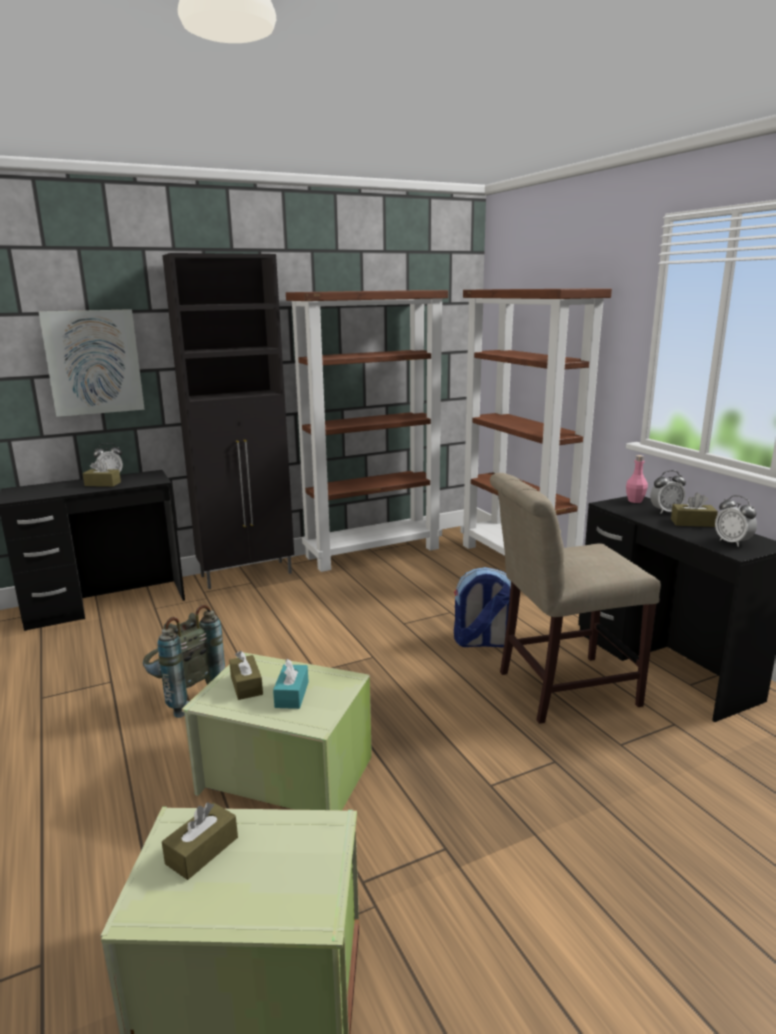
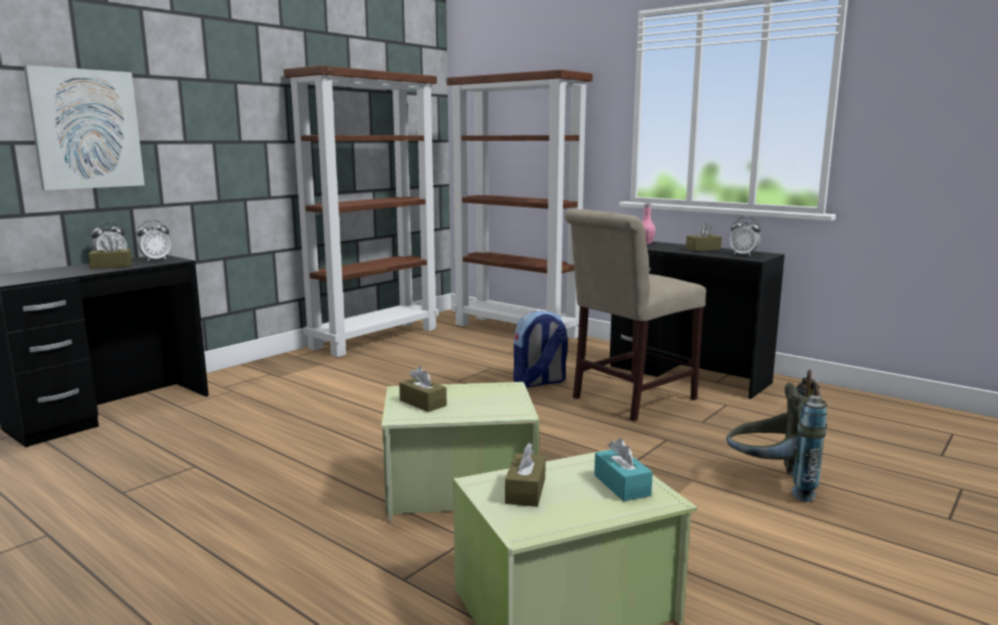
camera: 25 degrees left, 5 degrees down
(184, 696) = (295, 461): grey backpack -> grey backpack (771, 484)
(248, 574) = (259, 368): black cabinet -> none
(292, 694) = (473, 401): turquoise tissue box -> turquoise tissue box (622, 485)
(665, 511) = (676, 246): alarm clock -> alarm clock (156, 260)

